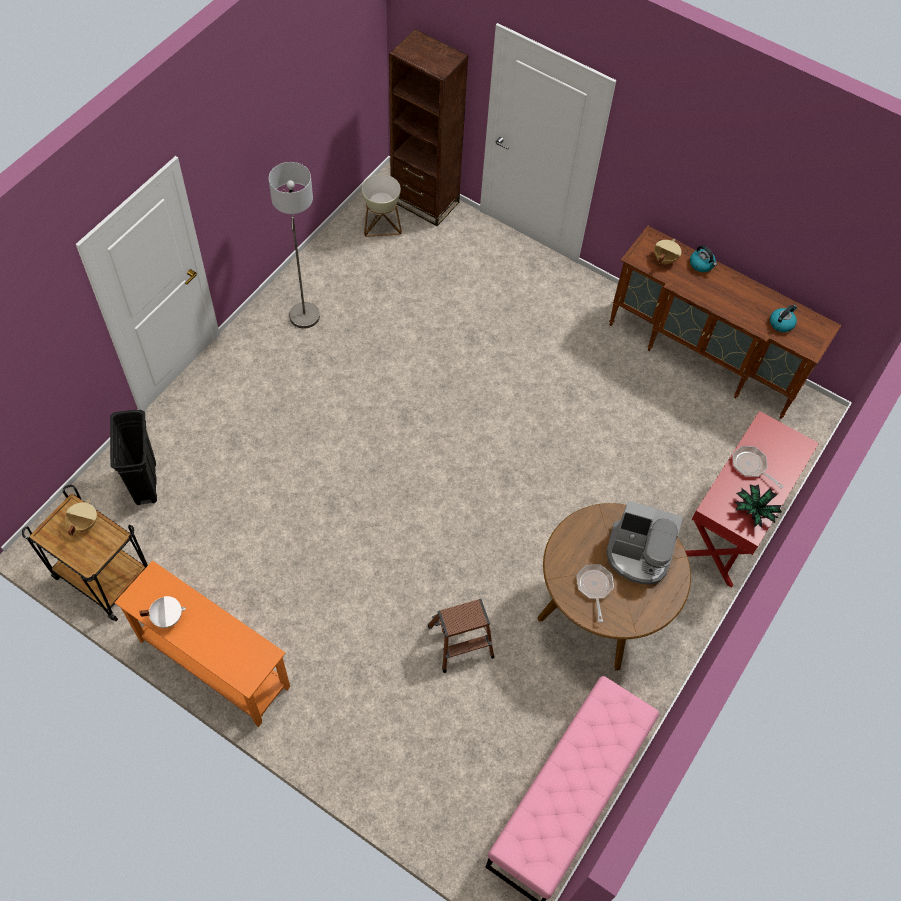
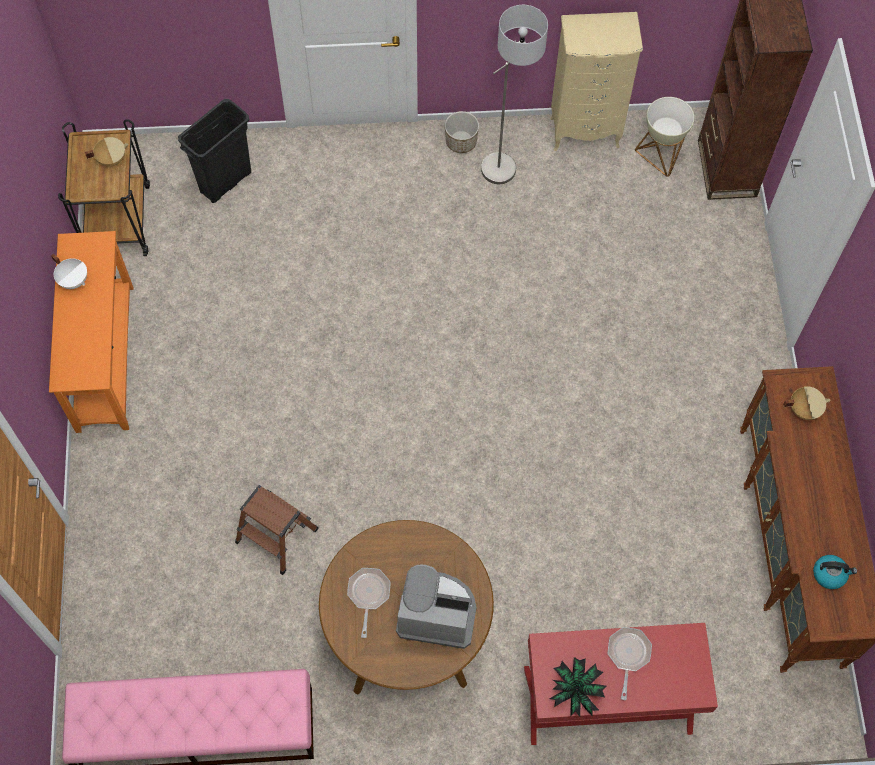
camera: 55 degrees right, 5 degrees up
(262, 321) = (461, 142): none -> planter
(326, 253) = (585, 134): none -> beige dresser
(594, 587) = (368, 594): frying pan -> frying pan turned 45 degrees counterclockwise
(639, 554) = (436, 612): coffee machine -> coffee machine turned 120 degrees clockwise
(701, 264) = (832, 449): kettle -> none

